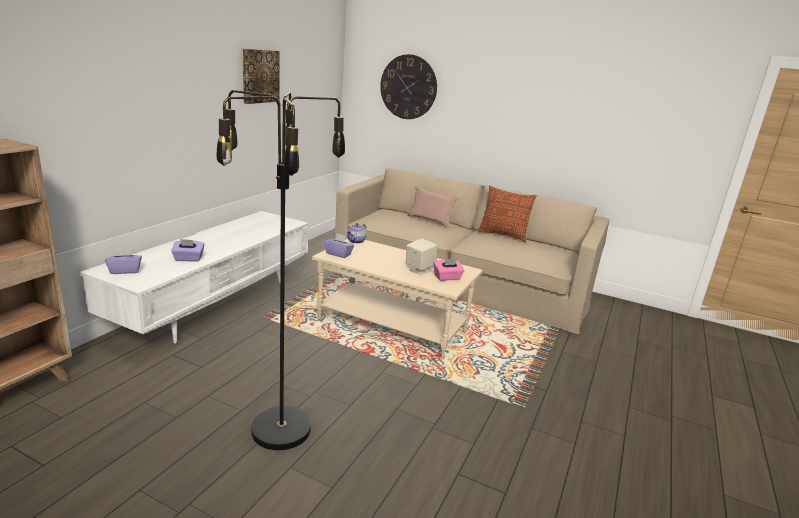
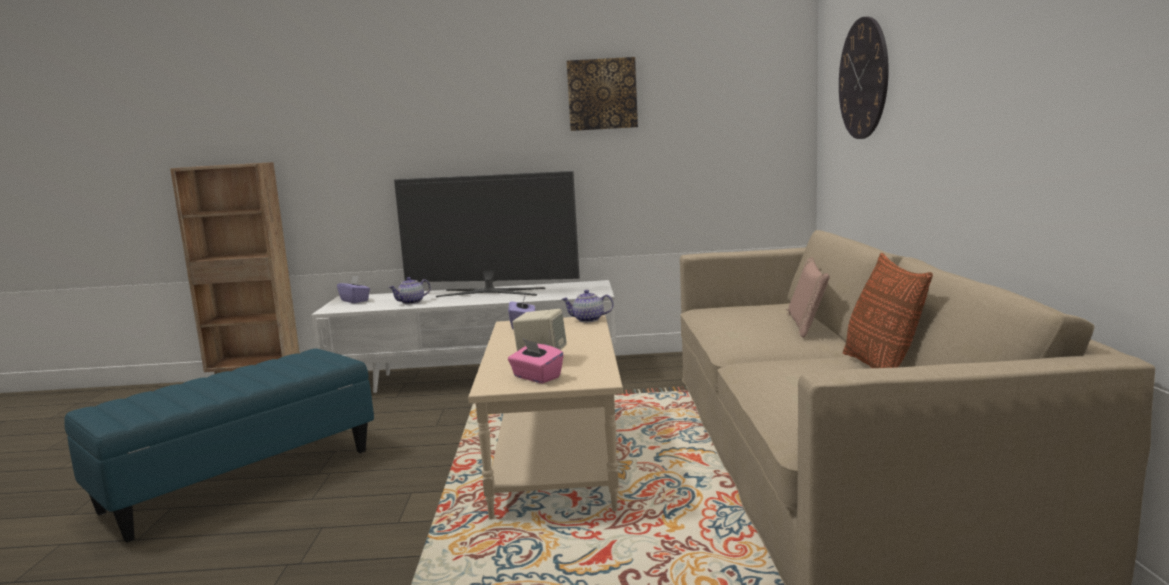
camera: 65 degrees right, 10 degrees down
(188, 259) = (411, 302): purple tissue box -> teapot
(218, 236) = (491, 292): none -> television
(280, 429) = (241, 481): floor lamp -> blue ottoman

